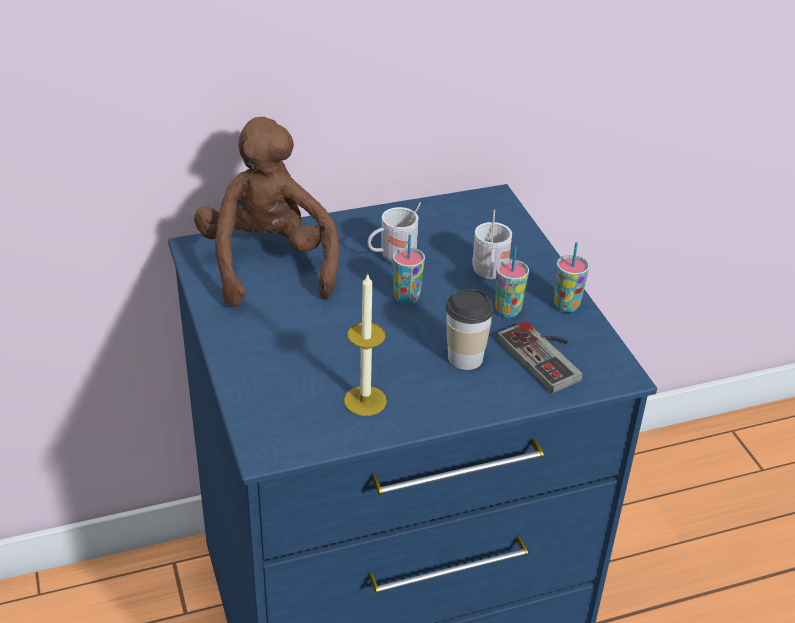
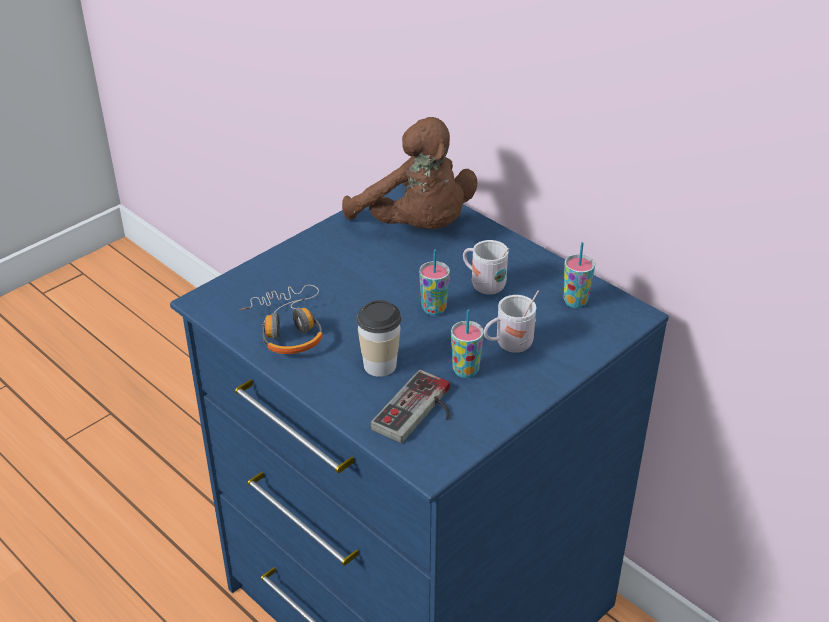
camera: 65 degrees right, 0 degrees up
(268, 264) = (416, 227): brown plush toy -> brown plush toy turned 90 degrees clockwise
(365, 401) = (288, 329): candle -> headphones
(566, 306) = (504, 405): cup -> cup (575, 302)

